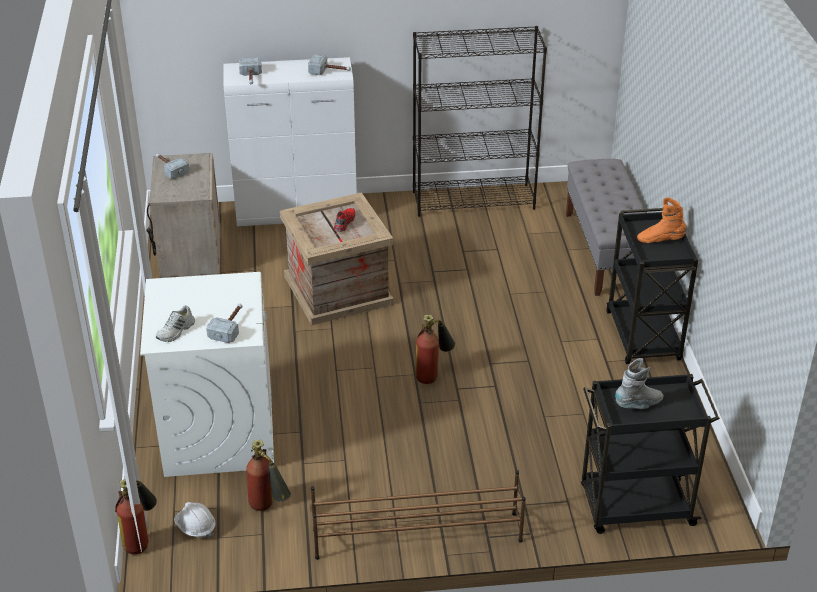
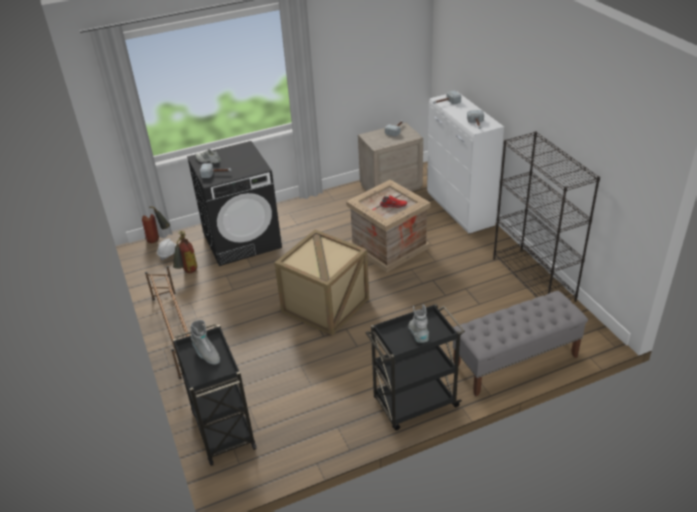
camera: 75 degrees right, 0 degrees up
(219, 432) = (242, 240): white washing machine -> black washing machine
(433, 374) = (324, 305): fire extinguisher -> crate
(660, 240) = (418, 335): orange boot -> grey boot

